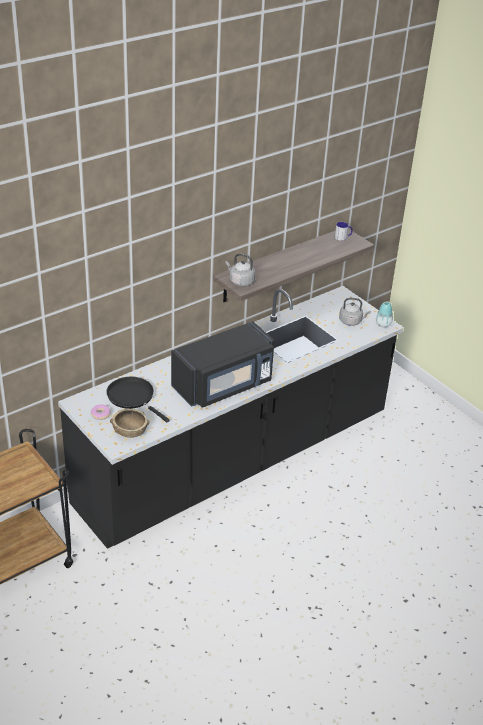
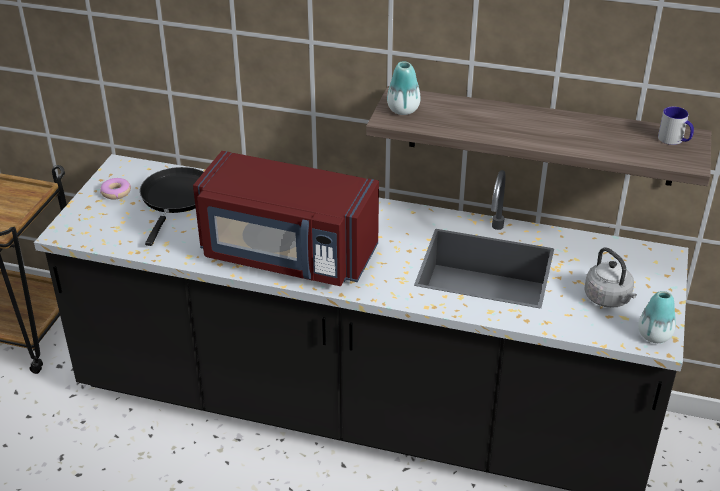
camera: 55 degrees right, 0 degrees up
(130, 431) = (104, 228): brown bowl -> none
(224, 385) = (287, 255): black microwave -> red microwave
(240, 281) = (403, 110): grey kettle -> vase

